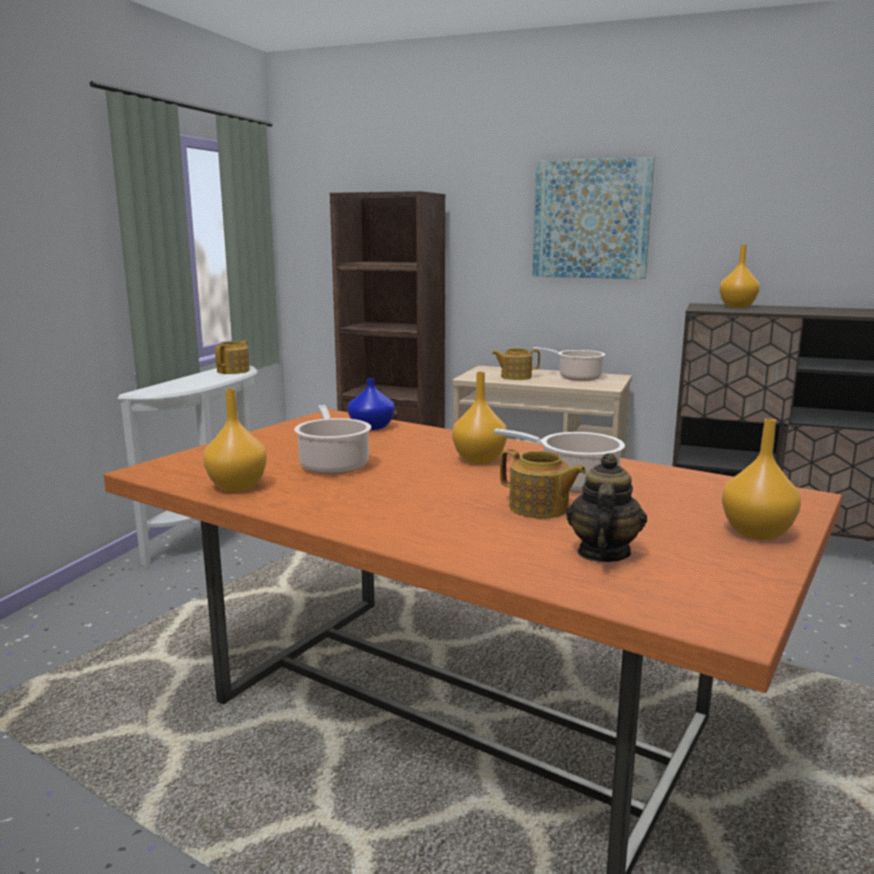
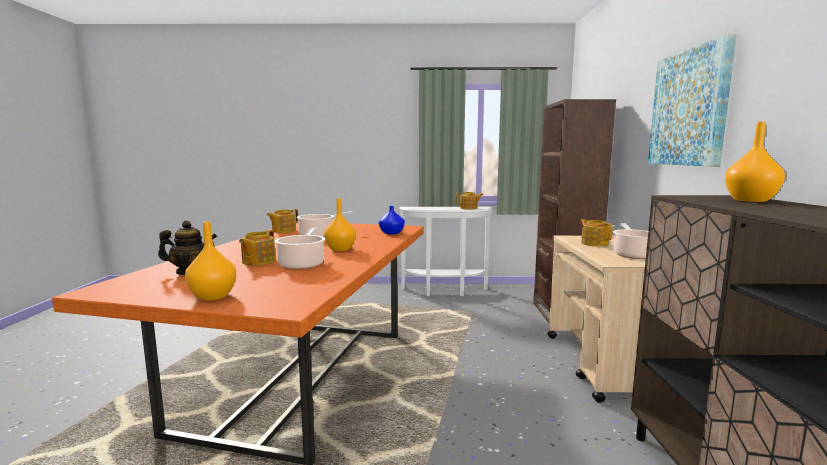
camera: 70 degrees right, 5 degrees down
(236, 486) = (283, 231): orange vase -> teapot

